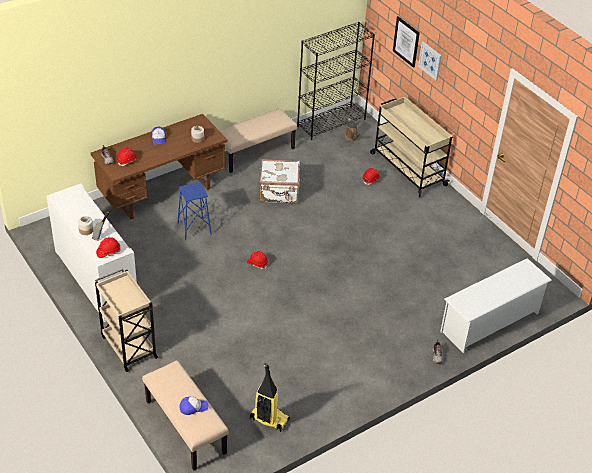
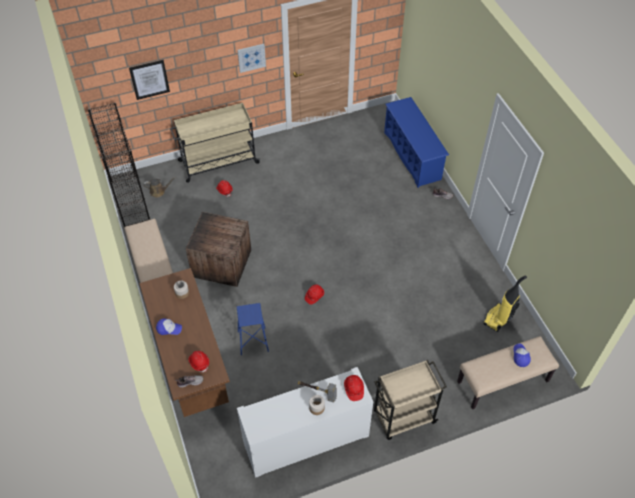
camera: 75 degrees left, 10 degrees up
(279, 193) = (221, 262): white suitcase -> crate
(430, 60) = (186, 70): picture -> picture (251, 57)
(490, 322) = (412, 156): white shoe rack -> blue shoe rack

